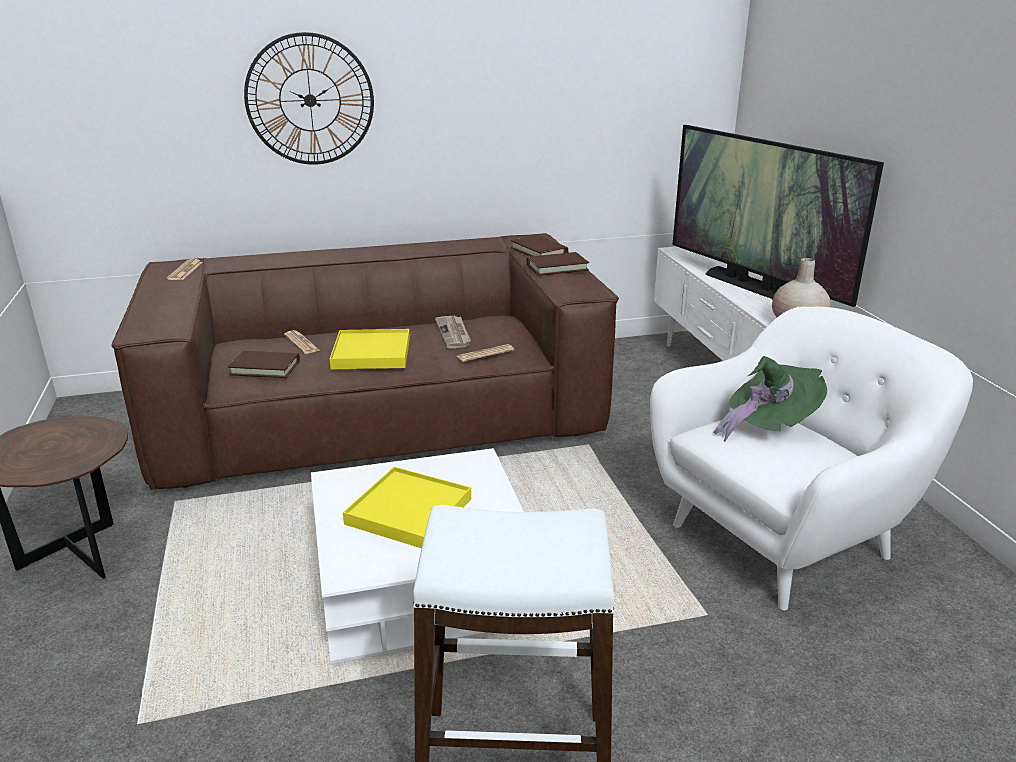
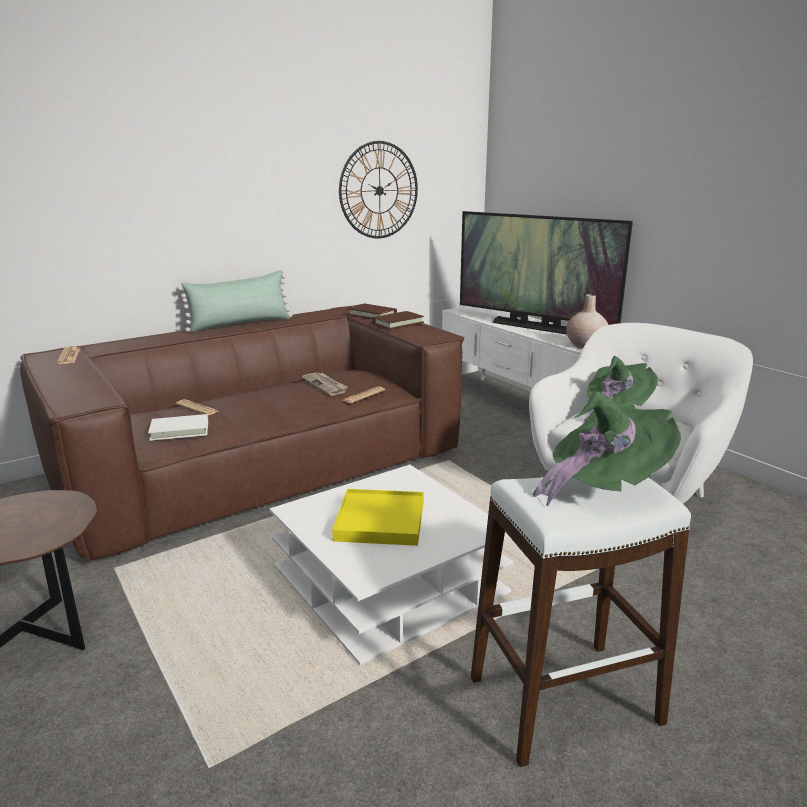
camera: 20 degrees left, 5 degrees down
(265, 368) = (179, 430): brown book -> white book
(310, 100) = (168, 198): wall clock -> wall clock (379, 190)
(371, 353) = (268, 407): yellow tray -> none
(384, 248) = (240, 324): none -> green pillow
(538, 536) = (603, 485): none -> green hat

